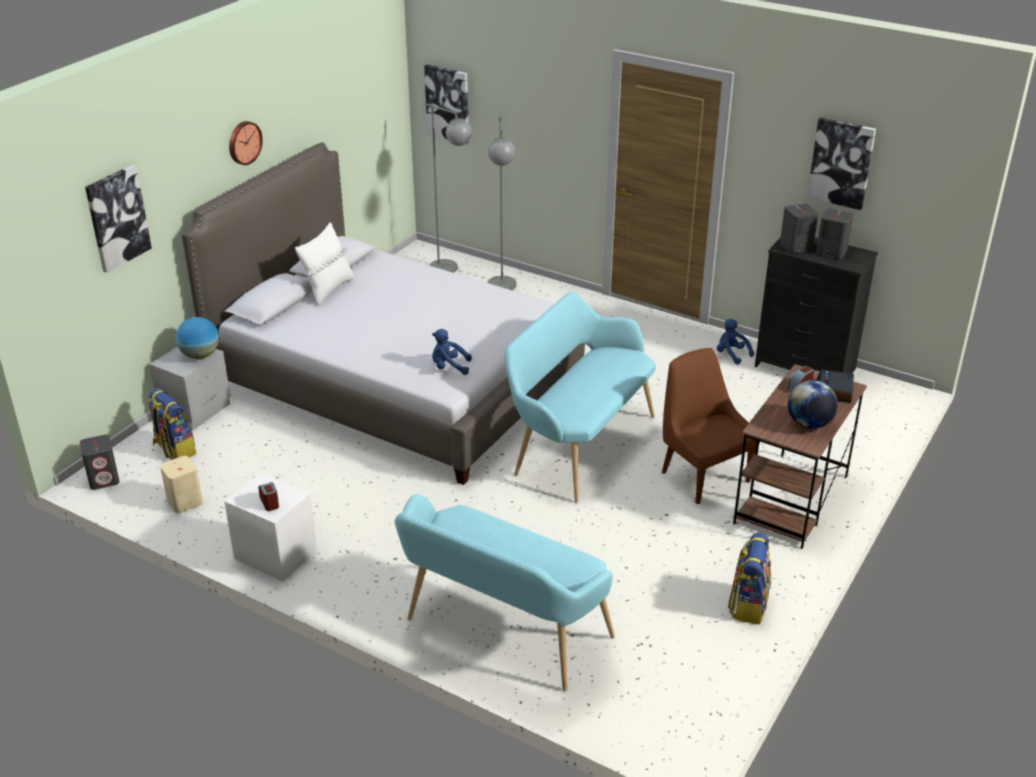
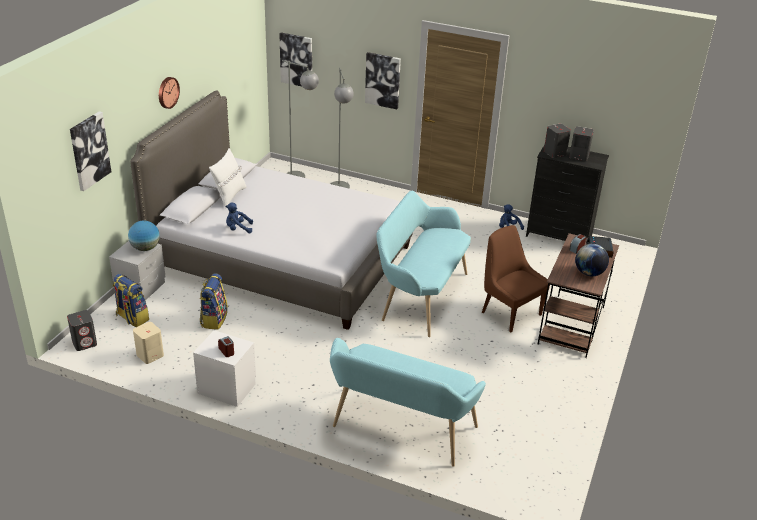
camera: 10 degrees left, 0 degrees up
(449, 367) = (332, 247): blue plush toy -> blue plush toy (238, 229)
(748, 604) = (560, 398): backpack -> backpack (214, 319)
(841, 163) = (584, 95): picture -> picture (383, 80)

